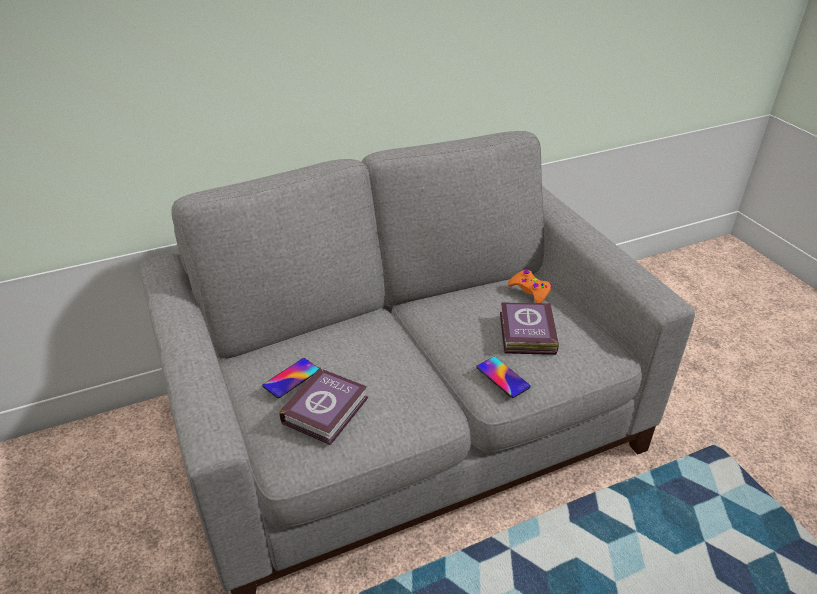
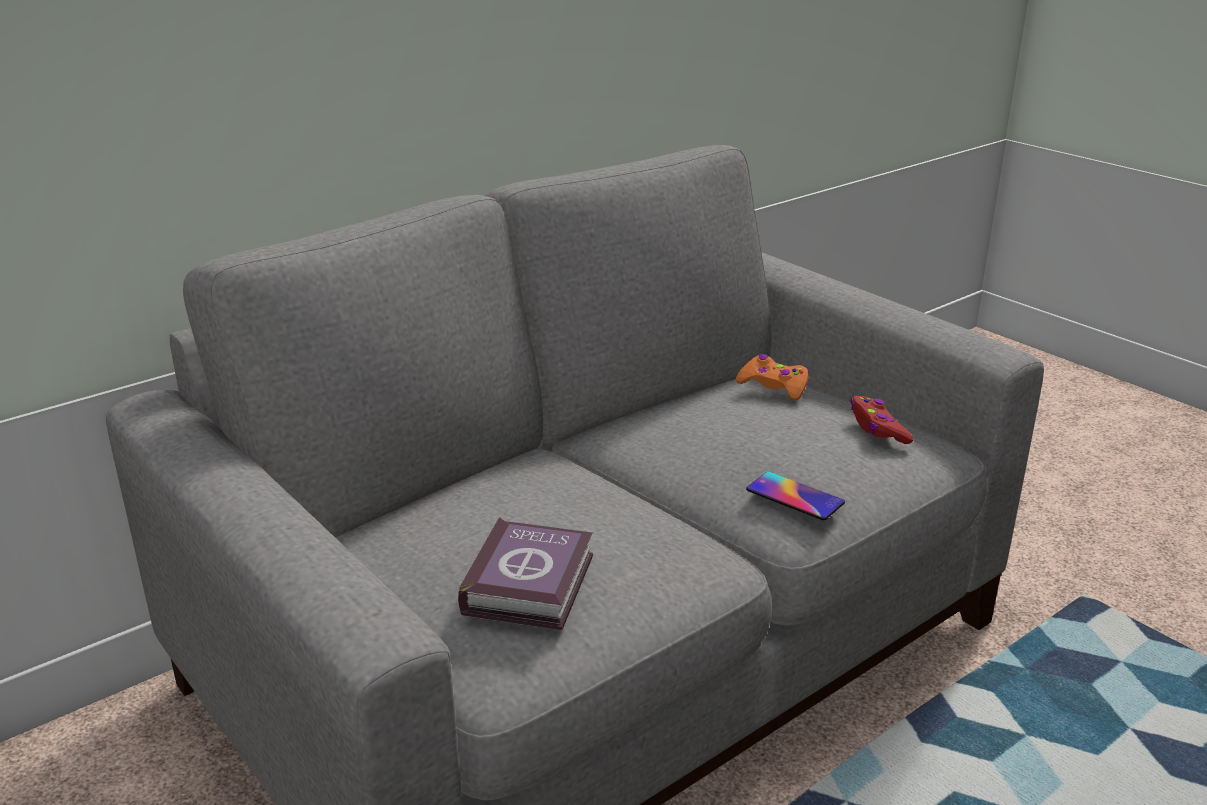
camera: 15 degrees left, 10 degrees down
(291, 378) = (445, 550): phone -> none
(526, 334) = (800, 437): book -> none
(578, 335) = (878, 428): none -> red game controller

